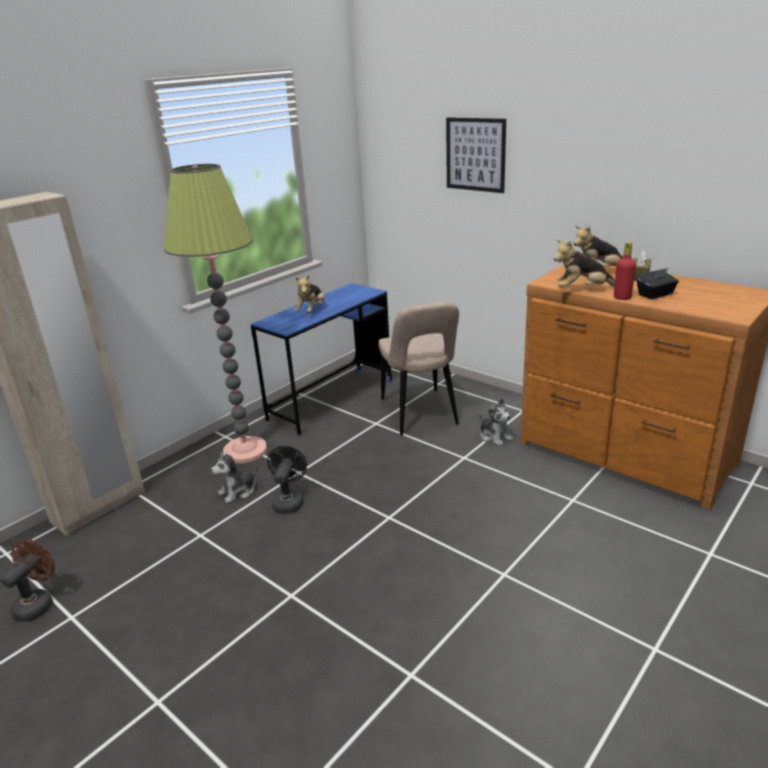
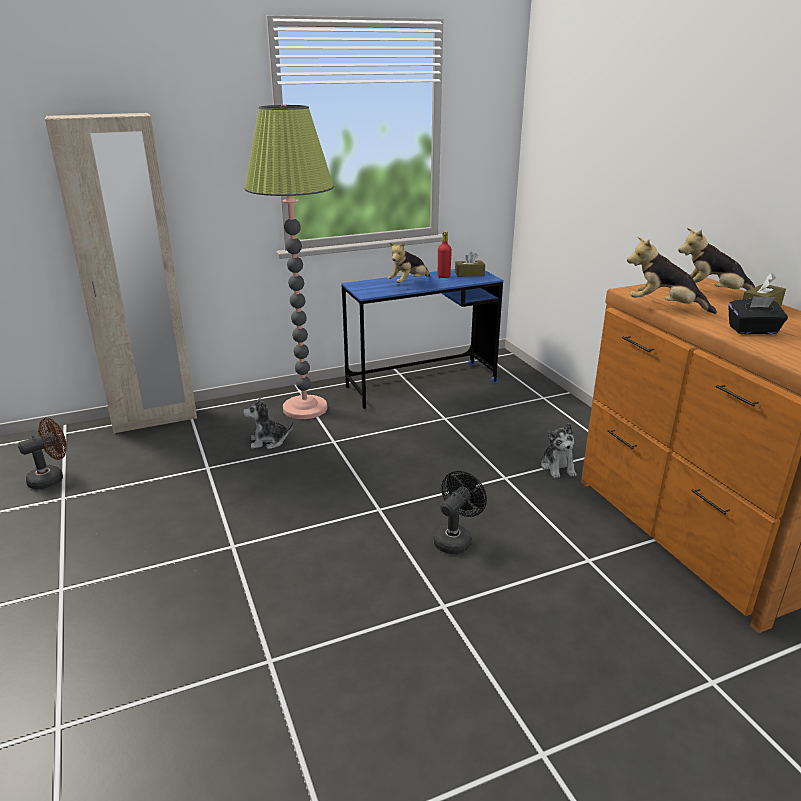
camera: 25 degrees right, 0 degrees up
(289, 501) = (303, 464): black fan -> black fan (455, 539)
(354, 291) = (469, 274): none -> brown tissue box
(420, 414) = (497, 422): beige chair -> none
(475, 154) = (623, 133): picture -> none
(622, 297) = (703, 324): red bottle -> red bottle (443, 276)

